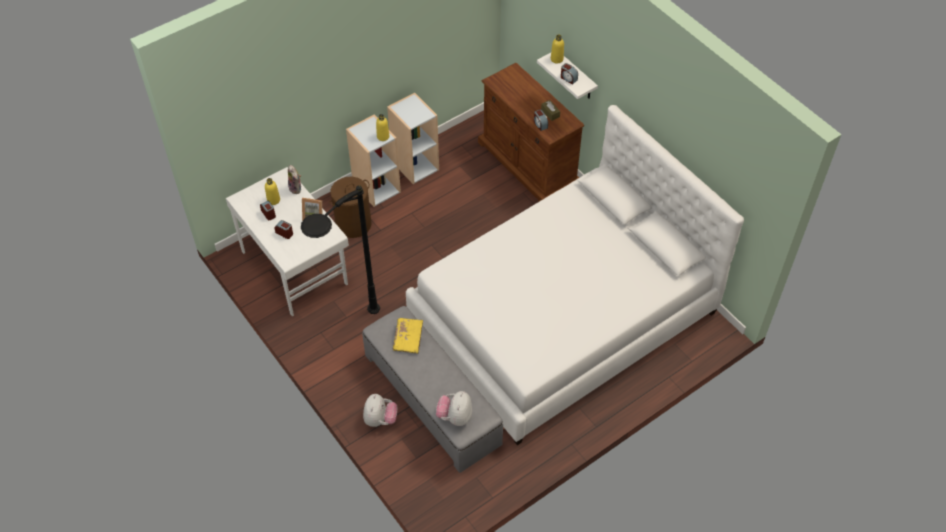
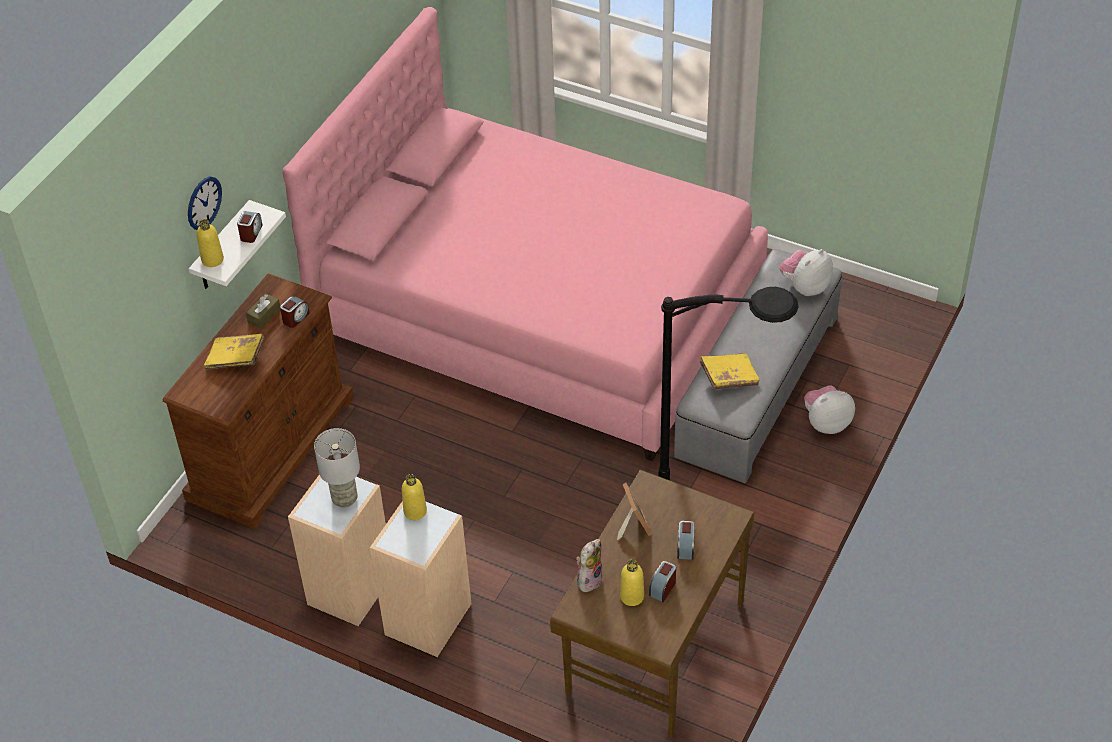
camera: 115 degrees left, 5 degrees down
(295, 266) = (653, 647): white desk -> brown desk
(353, 224) = (523, 612): brown laundry basket -> none
(410, 114) = (344, 498): none -> grey table lamp
(455, 416) = (805, 287): plush toy -> plush toy turned 150 degrees clockwise
(525, 94) = (236, 358): none -> yellow book
(563, 316) = (538, 309): white bed -> pink bed
(574, 40) = (204, 203): none -> wall clock

